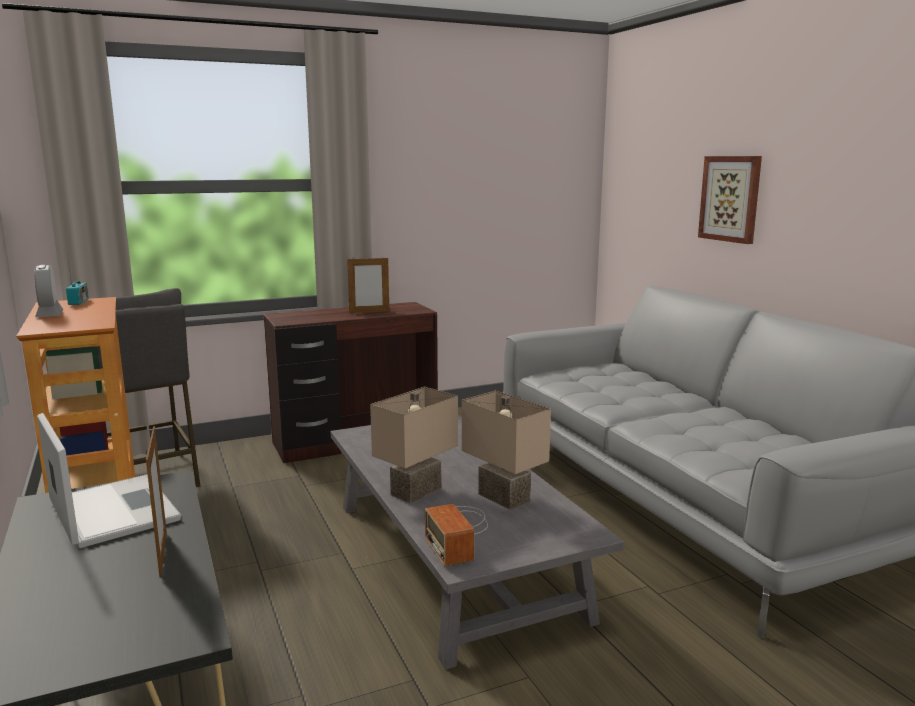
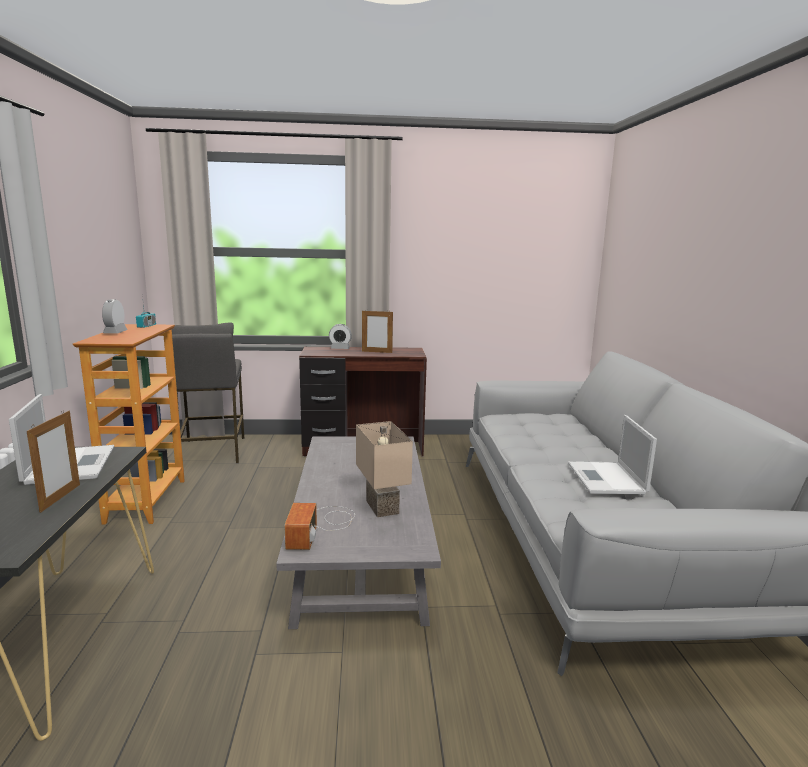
camera: 20 degrees right, 0 degrees up
(315, 312) = (340, 348): none -> alarm clock
(415, 491) = (324, 489): beige table lamp -> none
(724, 424) = (607, 479): none -> laptop
(730, 198) = (681, 278): picture -> none

